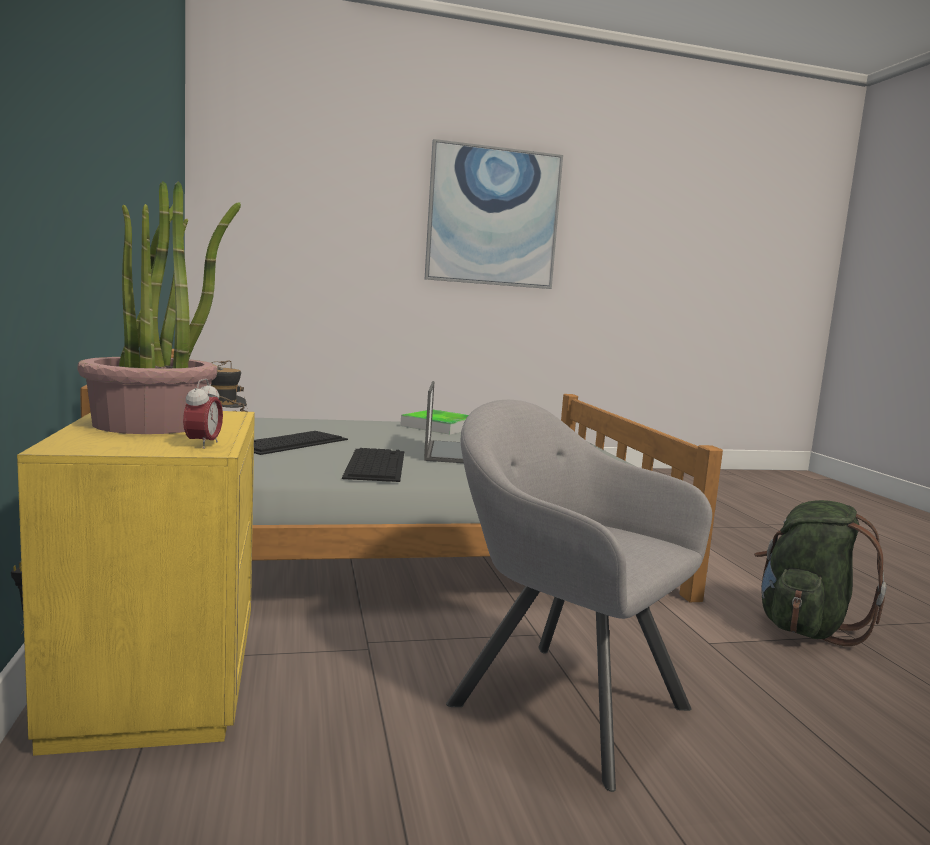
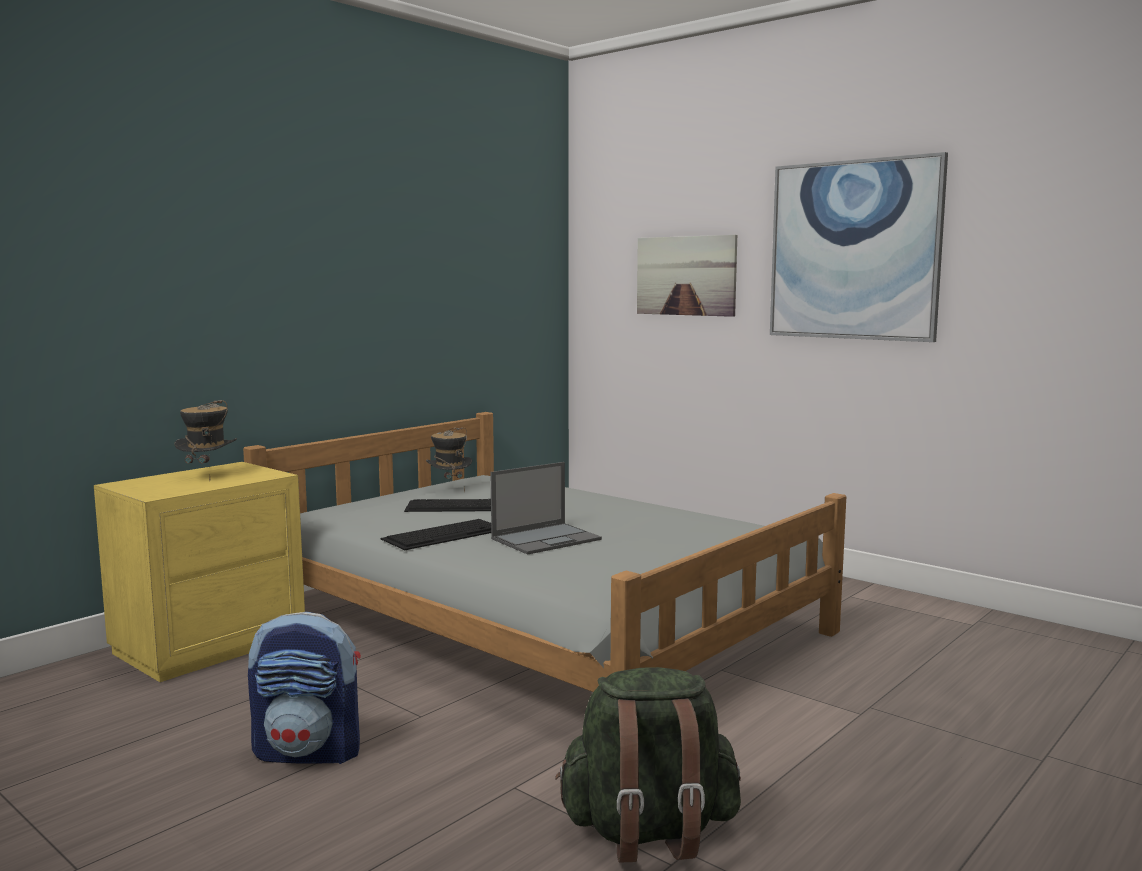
camera: 55 degrees right, 0 degrees up
(152, 424) = (208, 476): potted plant -> hat
(203, 445) = (166, 492): alarm clock -> none
(338, 222) = (686, 275): none -> picture
(440, 426) = (647, 512): tray -> none
(559, 701) = (310, 752): grey armchair -> backpack

